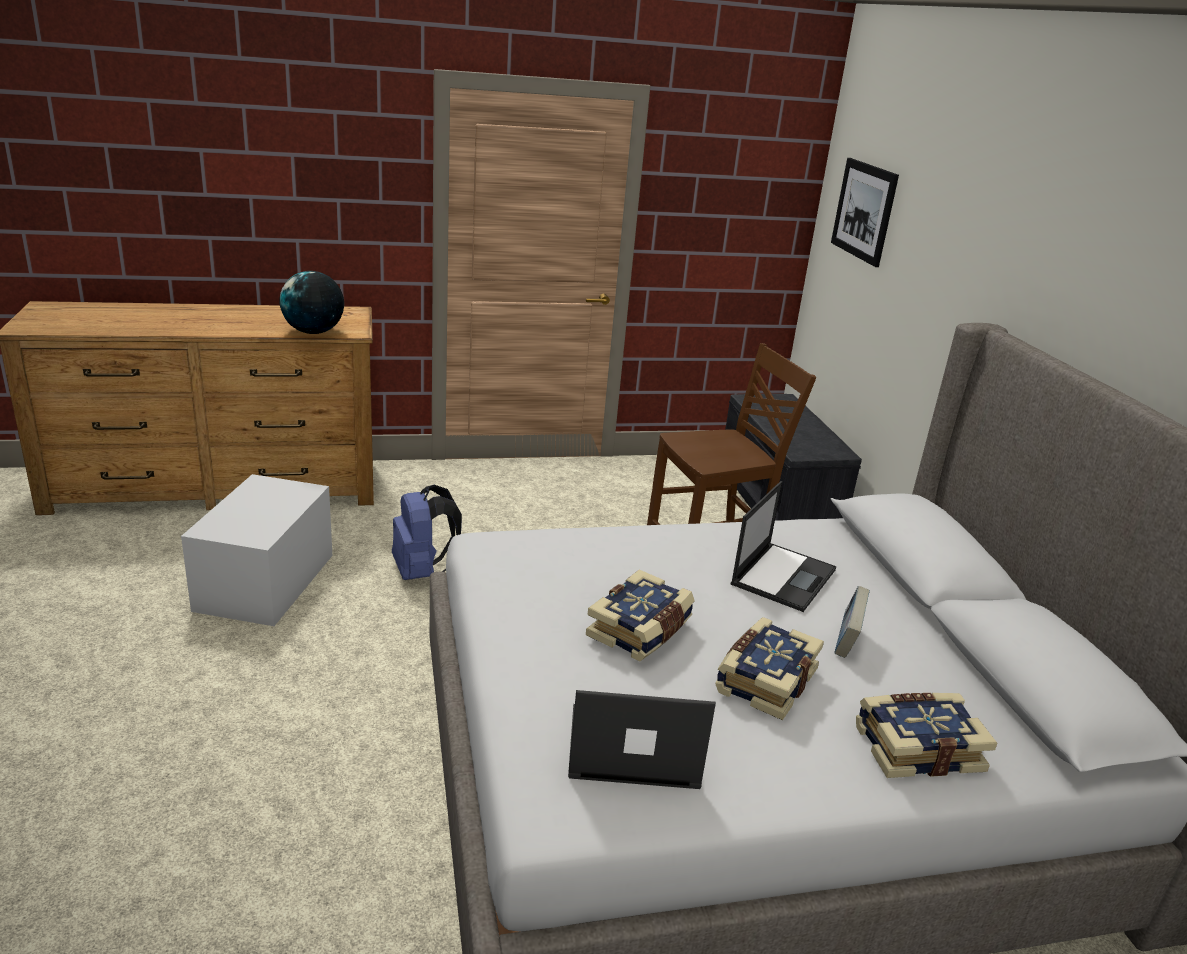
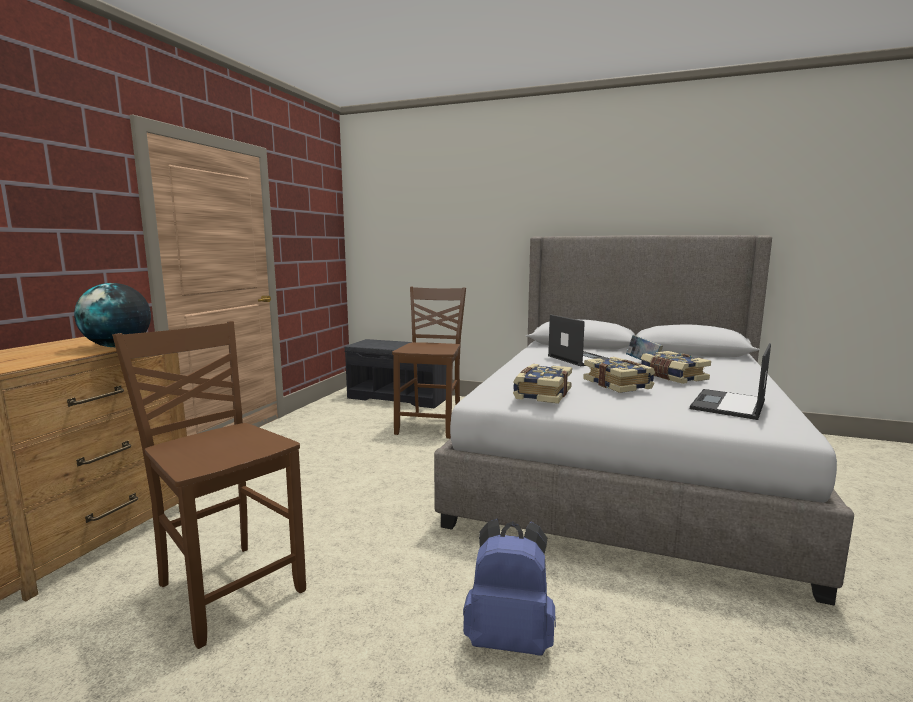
camera: 55 degrees left, 15 degrees down
(265, 581) = (228, 587): white storage box -> brown chair
(422, 572) = (322, 508): blue backpack -> blue backpack (509, 638)
(864, 211) = (394, 219): picture -> none
(916, 747) = (728, 369): book -> book (541, 394)

